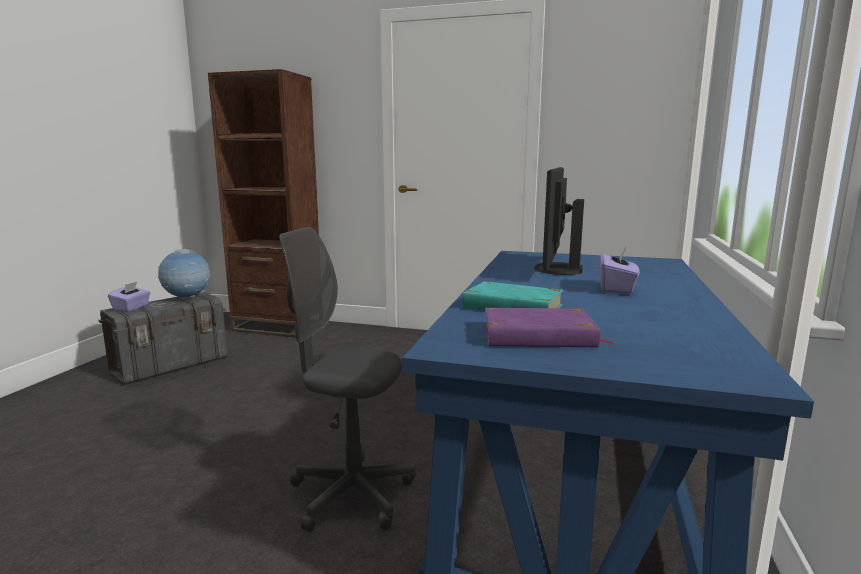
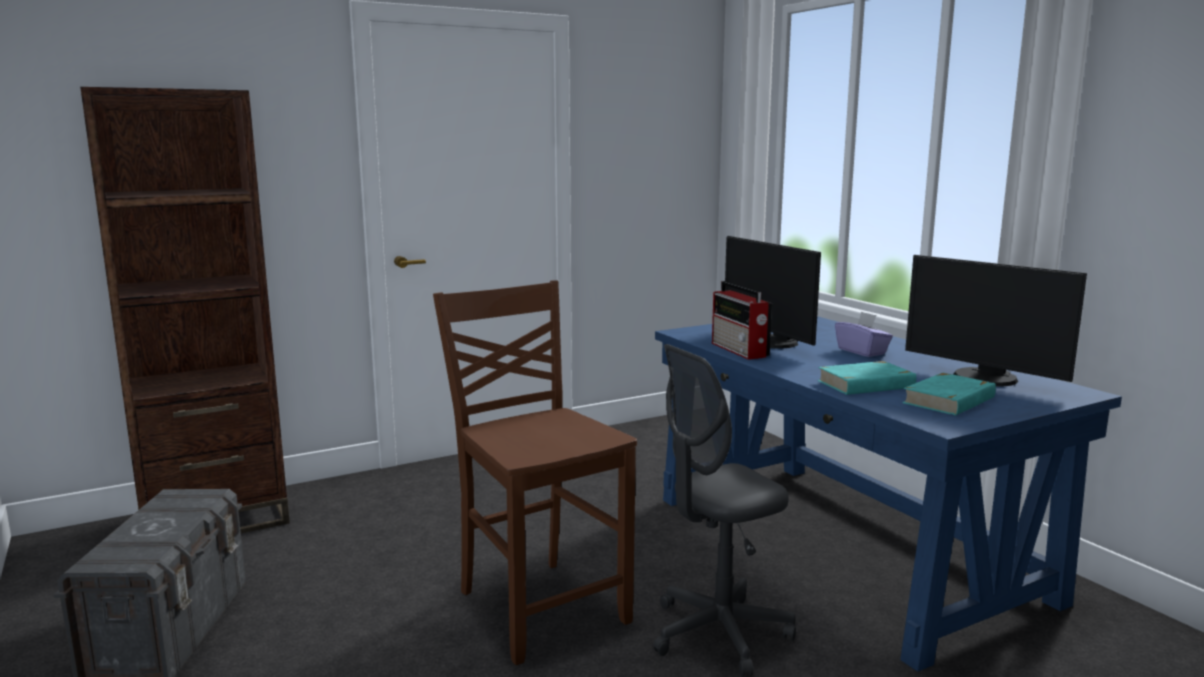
camera: 45 degrees left, 0 degrees up
(131, 308) = (122, 550): purple tissue box -> none
(187, 299) = (176, 506): globe -> none
(303, 424) = (539, 606): none -> brown chair
(510, 269) = (740, 350): none -> radio
(538, 336) = (949, 400): purple book -> turquoise book
(661, 333) = (983, 379): none -> monitor

